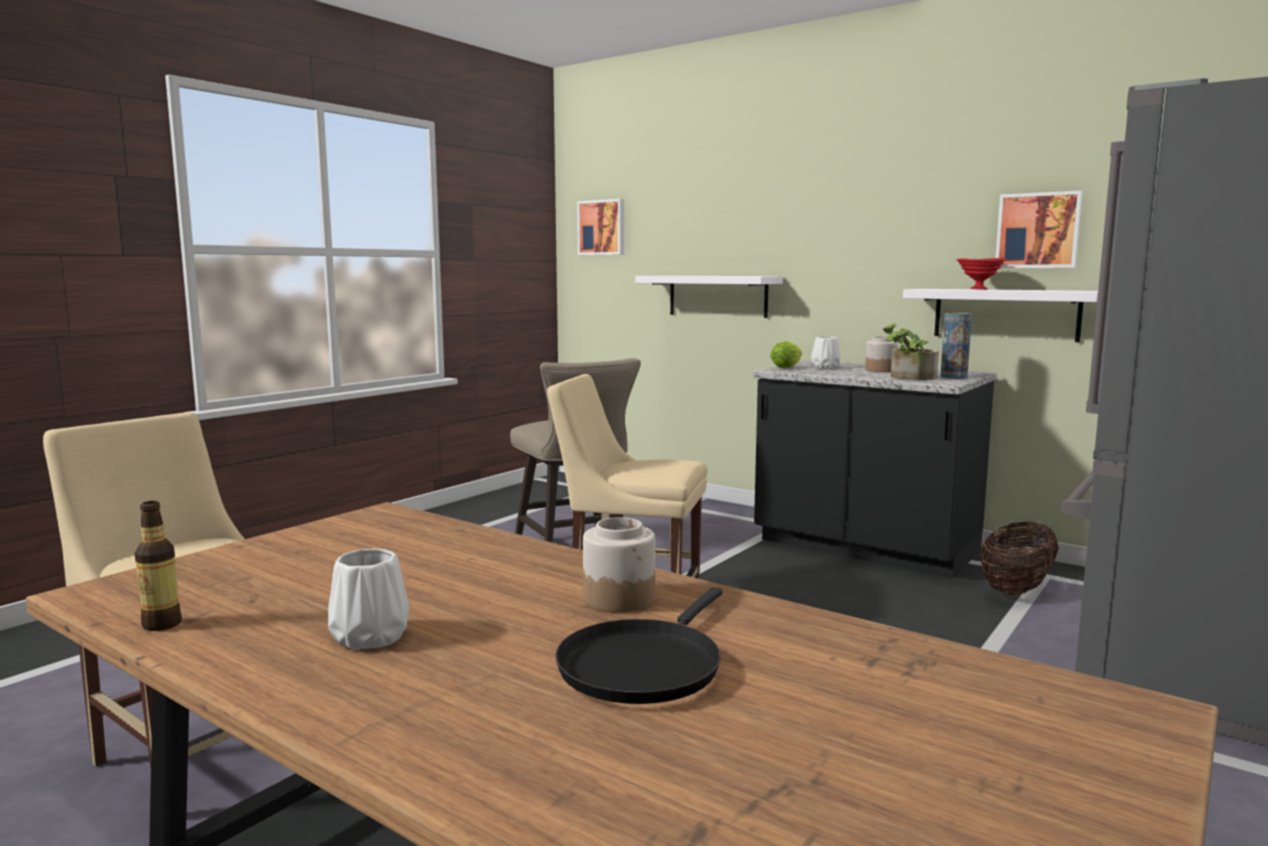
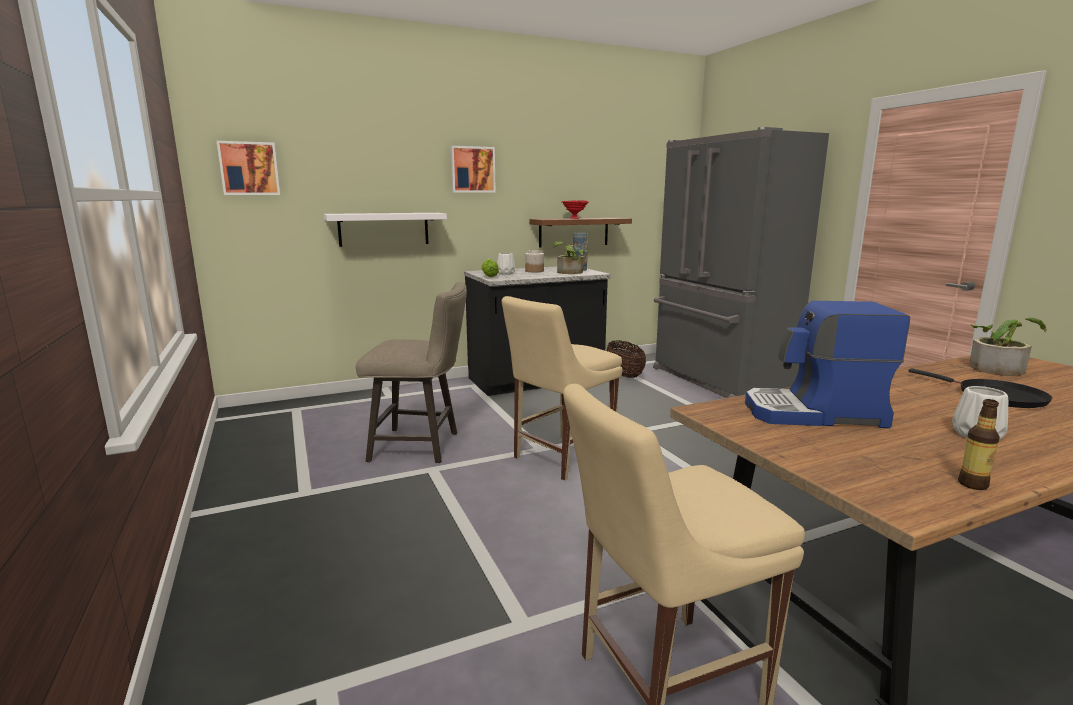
camera: 60 degrees left, 5 degrees up
(409, 552) = (814, 413): none -> coffee machine
(619, 598) = (904, 387): jar -> none
(942, 687) = (998, 368): none -> potted plant
(1005, 314) = (574, 232): white shelf -> brown shelf
(1038, 230) = (586, 185): picture -> picture (472, 169)

